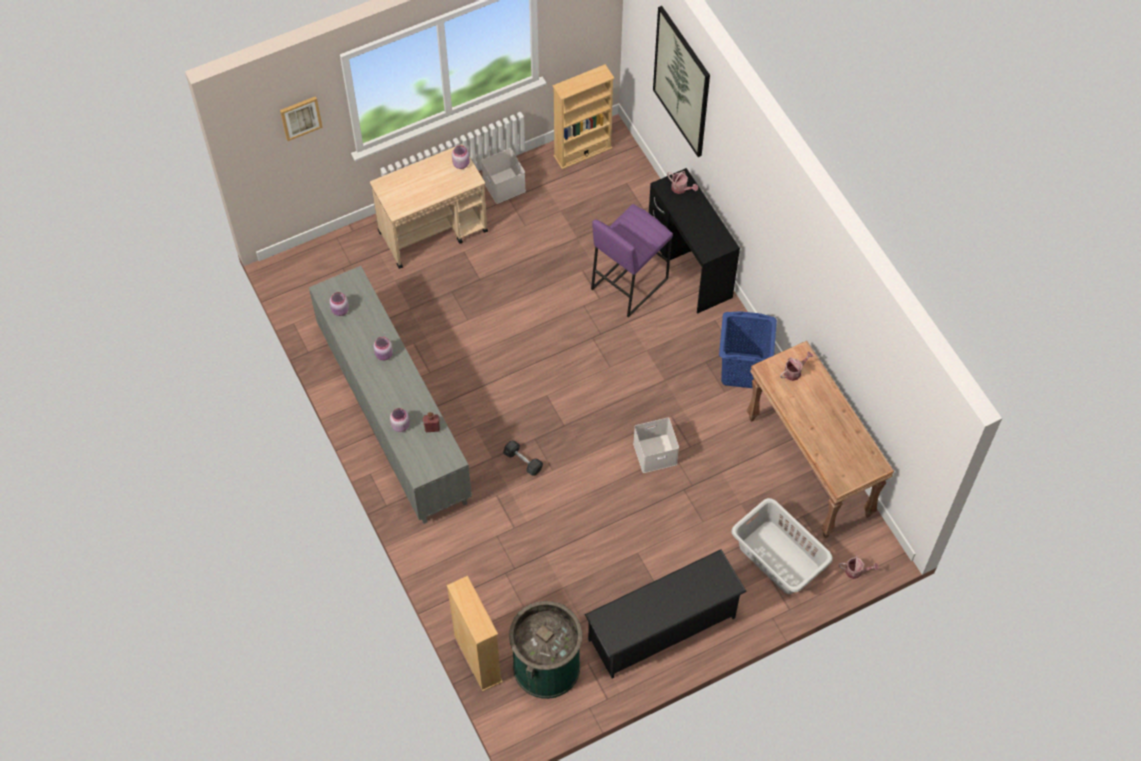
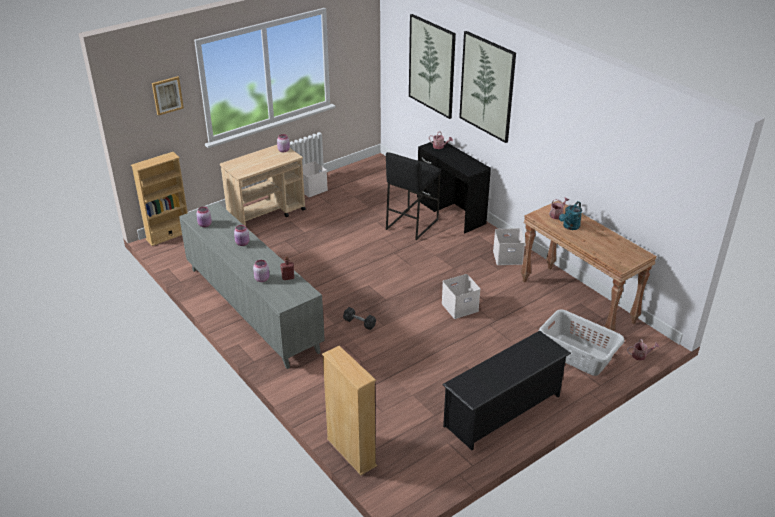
camera: 10 degrees left, 25 degrees down
(546, 666) = (412, 449): green trash can -> none
(582, 152) = (362, 170): beige bookcase -> beige bookcase (168, 235)
(629, 283) = (411, 224): purple stool -> black stool
(741, 161) = (487, 86): none -> picture
(742, 370) = (507, 257): blue laundry basket -> white storage box
(803, 398) = (569, 227): none -> turquoise watering can

